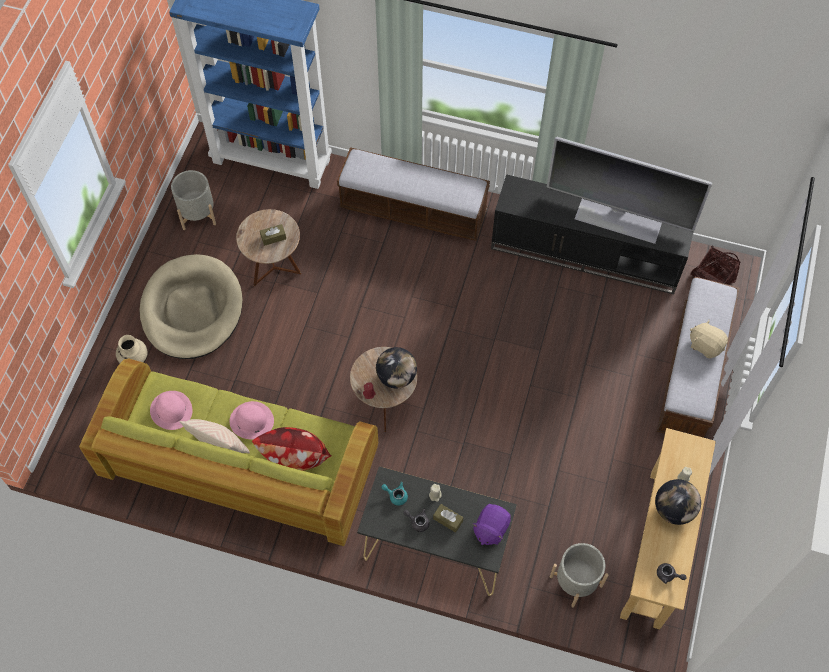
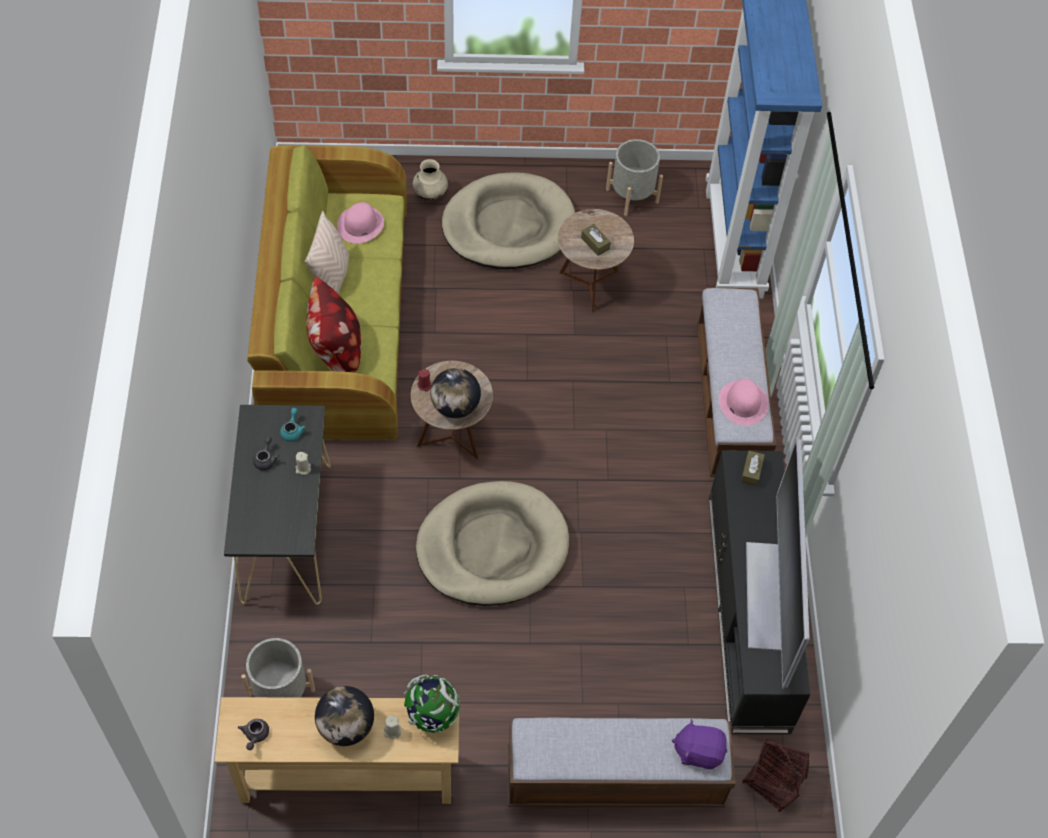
camera: 70 degrees right, 5 degrees down
(251, 421) = (369, 297): pink hat -> pink hat (743, 402)
(448, 520) = (275, 488): brown tissue box -> brown tissue box (751, 472)
(490, 529) = (275, 534): purple plush toy -> purple plush toy (698, 751)
(491, 401) = (492, 547): none -> beige dog bed
(676, 449) = (432, 715): none -> globe
(705, 345) = (623, 750): beige plush toy -> none

